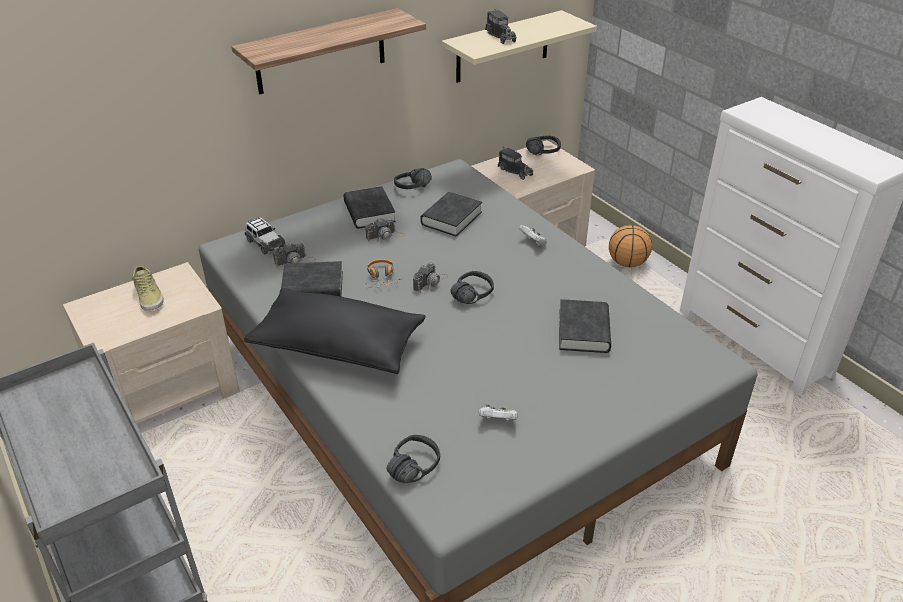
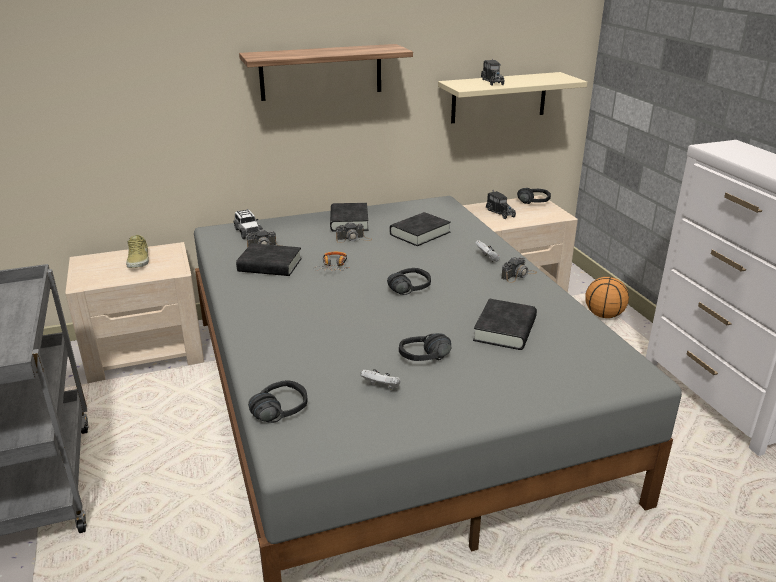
camera: 15 degrees right, 10 degrees down
(338, 346) = (265, 309): black pillow -> none
(416, 189) = (399, 211): black headphones -> black headphones (427, 361)
(430, 282) = (375, 275): camera -> camera (518, 275)

